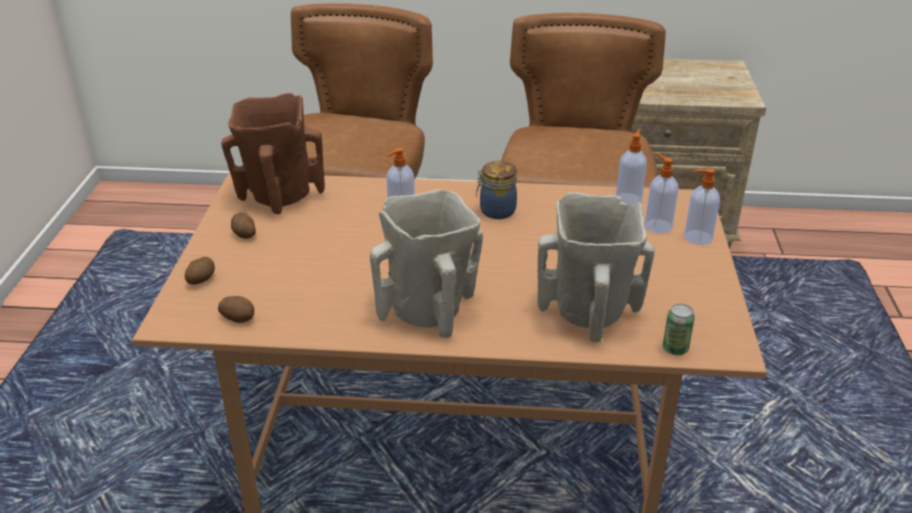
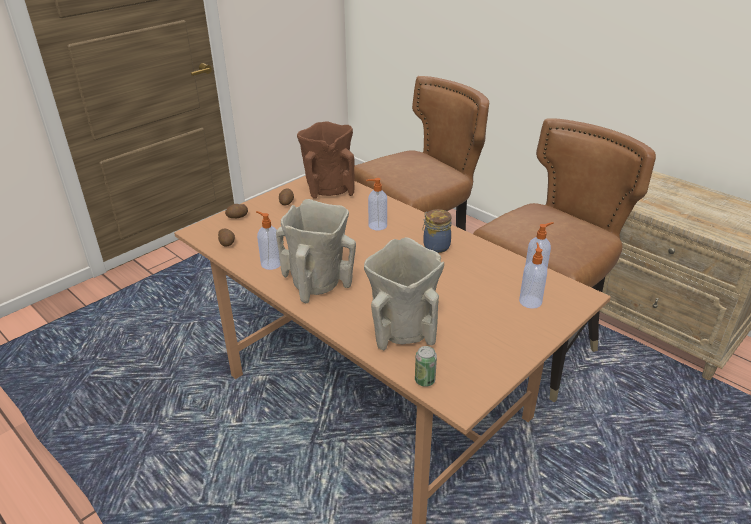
camera: 40 degrees right, 0 degrees up
(697, 238) = (548, 321): soap dispenser -> soap dispenser (270, 263)

